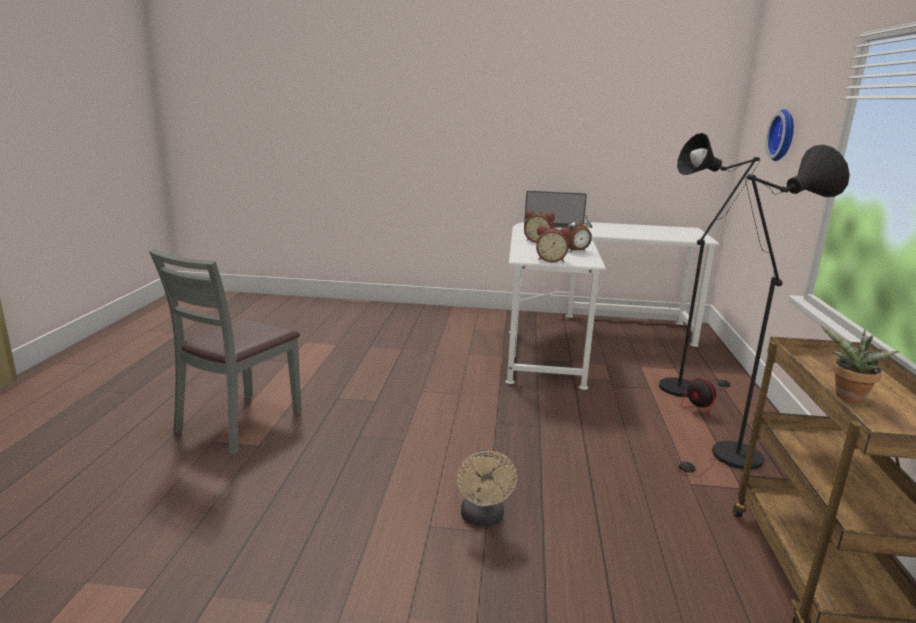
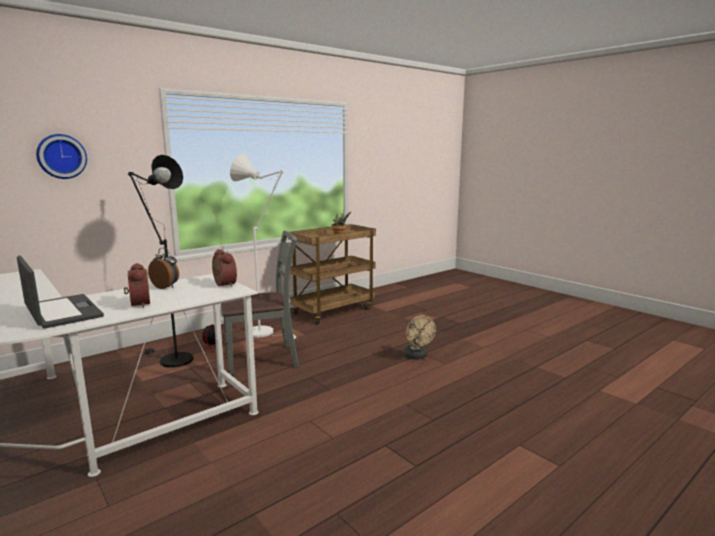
camera: 135 degrees left, 5 degrees down
(239, 423) = (530, 478): grey chair -> grey chair (262, 359)
(483, 519) = (417, 357): beige fan -> beige fan turned 120 degrees clockwise
(731, 459) = (265, 332): black floor lamp -> white floor lamp

